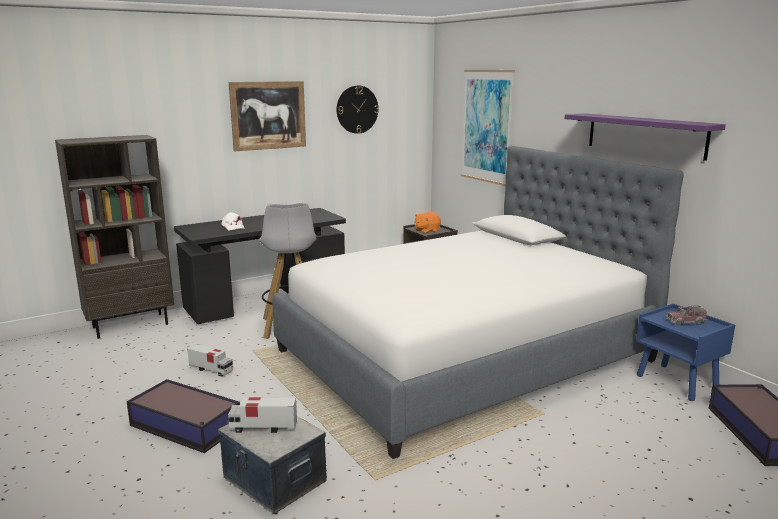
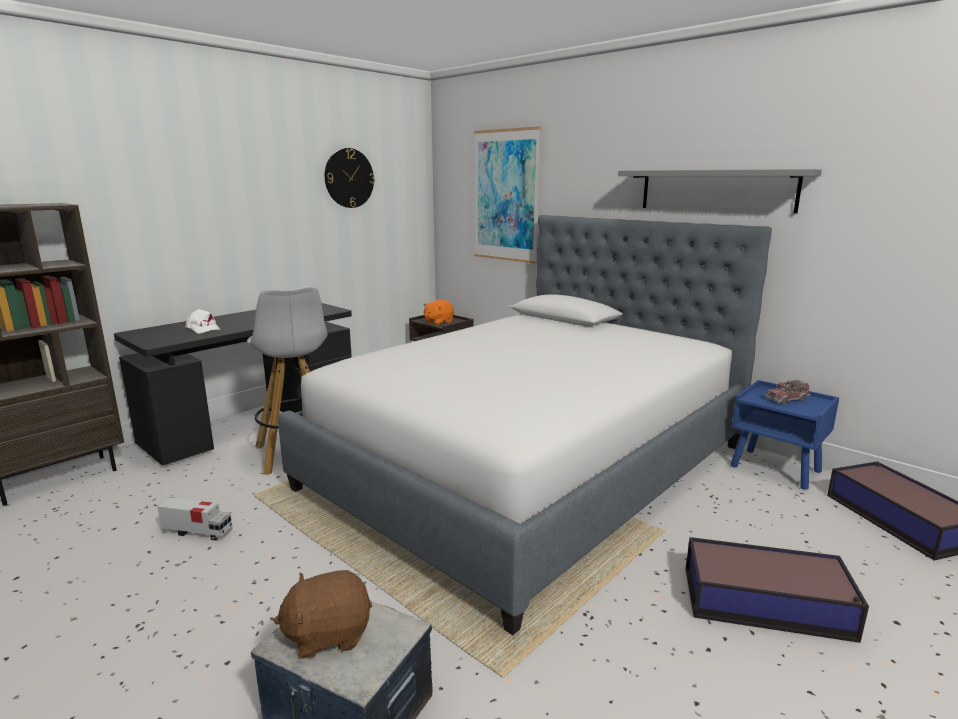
camera: 15 degrees left, 0 degrees up
(186, 426) = (177, 636): storage box -> storage box (768, 603)
(263, 427) = (328, 634): toy truck -> brown plush toy
(268, 115) = (238, 181): picture -> none
(645, 135) = (716, 190): purple shelf -> grey shelf

